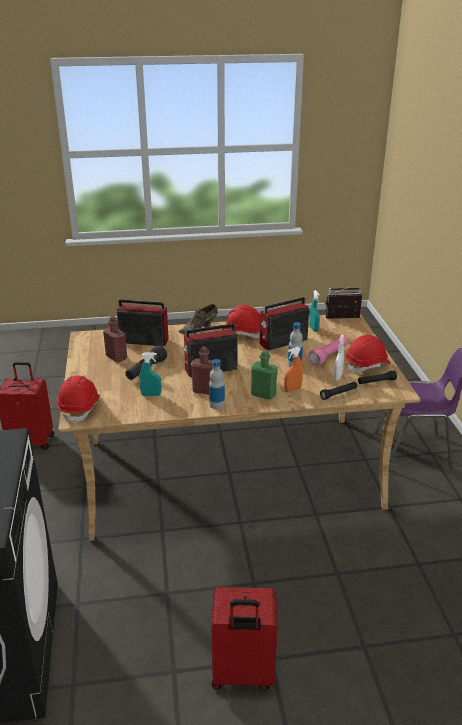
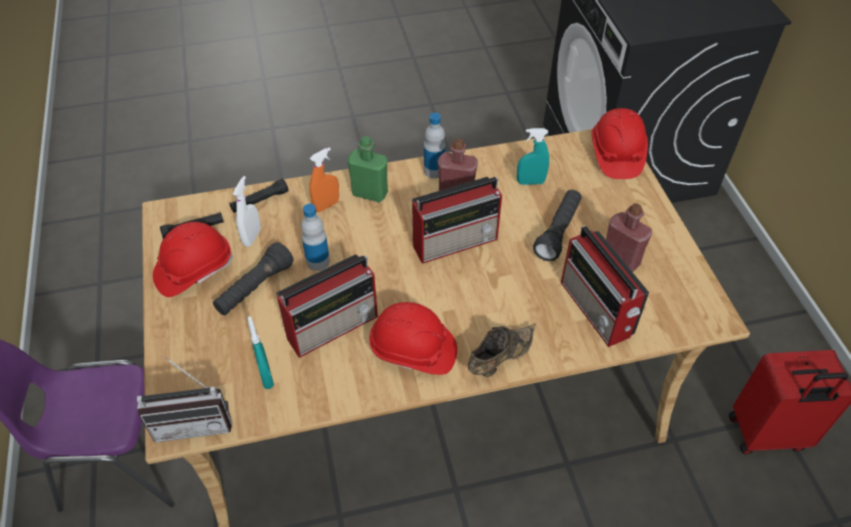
camera: 175 degrees right, 20 degrees up
(142, 341) = (597, 310): radio -> radio turned 60 degrees clockwise
(242, 674) = (392, 158): red suitcase -> none
(328, 356) = (255, 288): pink flashlight -> black flashlight

